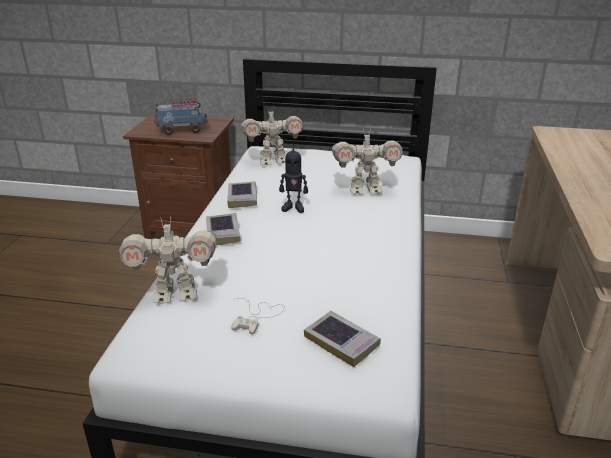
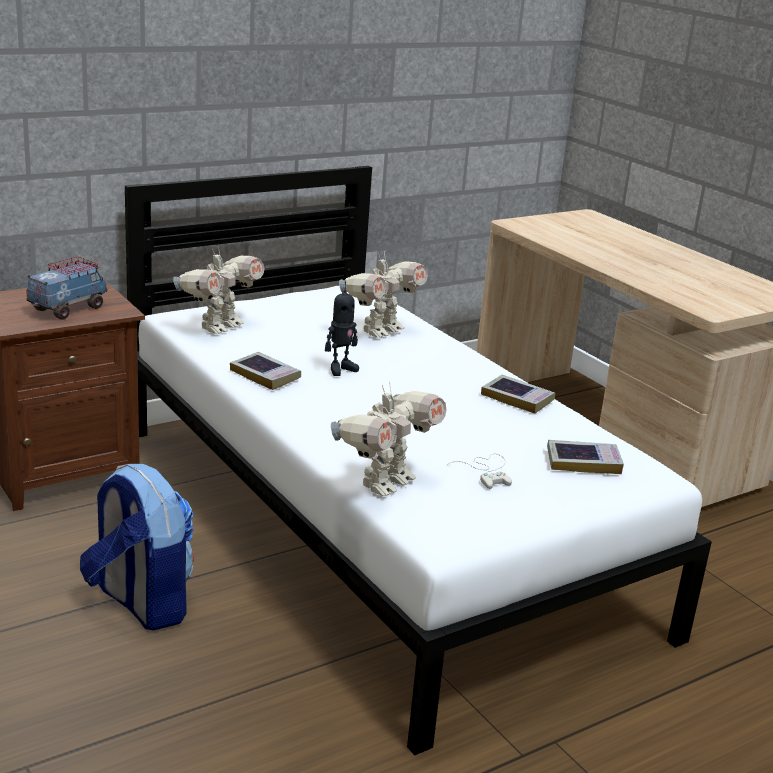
camera: 45 degrees left, 5 degrees down
(122, 315) = (140, 602): none -> backpack
(223, 233) = (316, 415): book -> book (517, 398)

